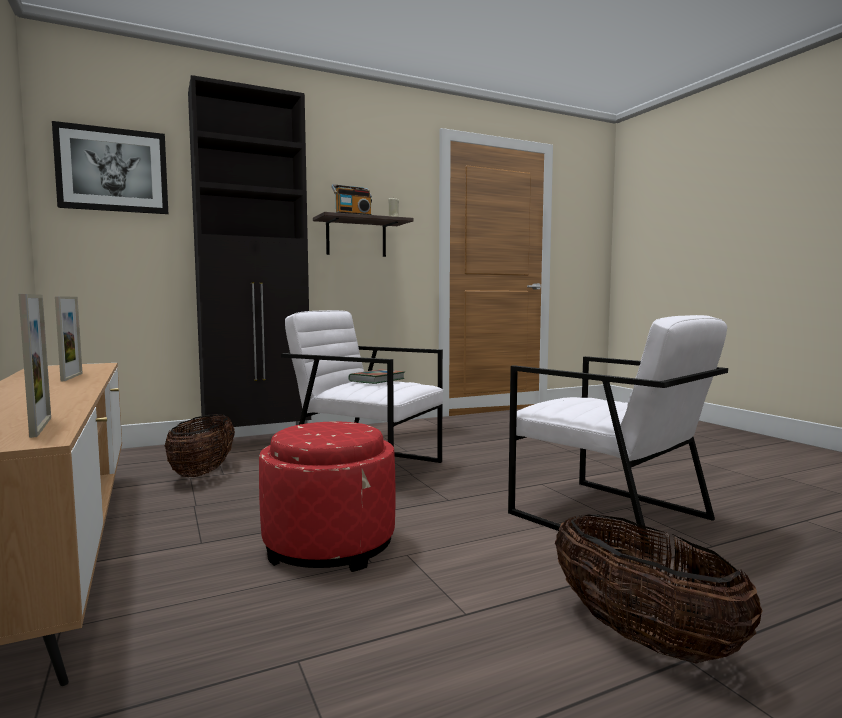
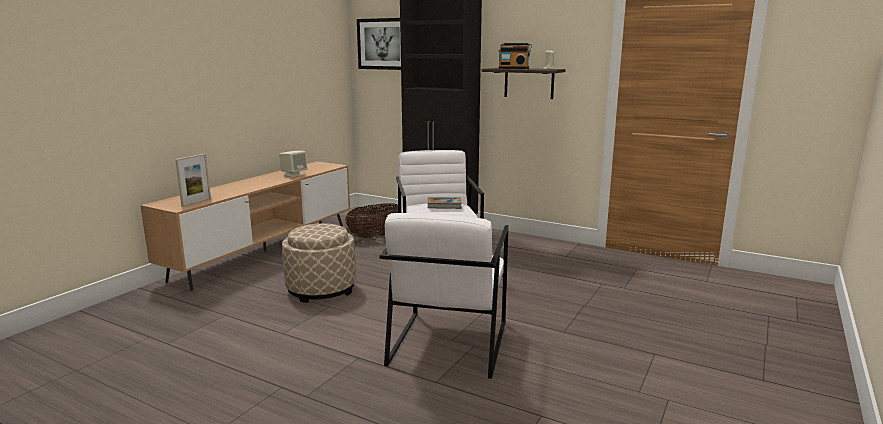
camera: 55 degrees right, 10 degrees up
(72, 377) = (294, 175): picture frame -> beige speaker
(329, 545) = (321, 289): red ottoman -> beige ottoman
(642, 637) = (294, 374): basket -> none

